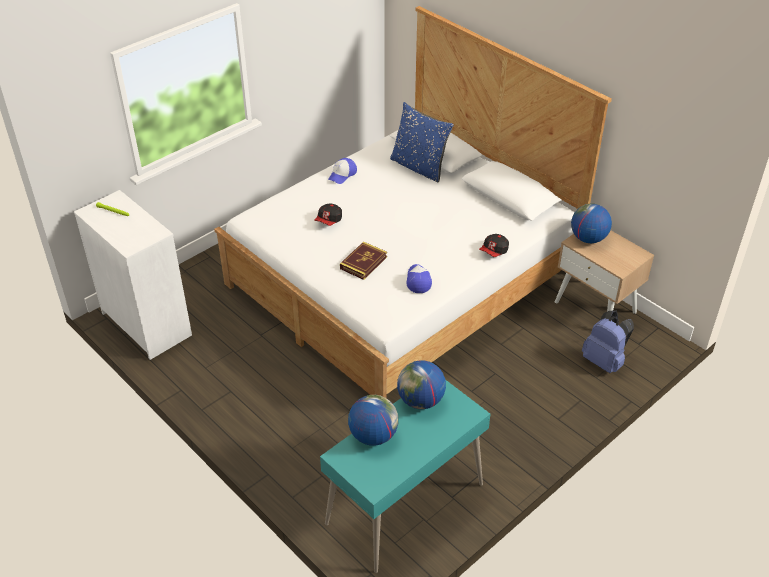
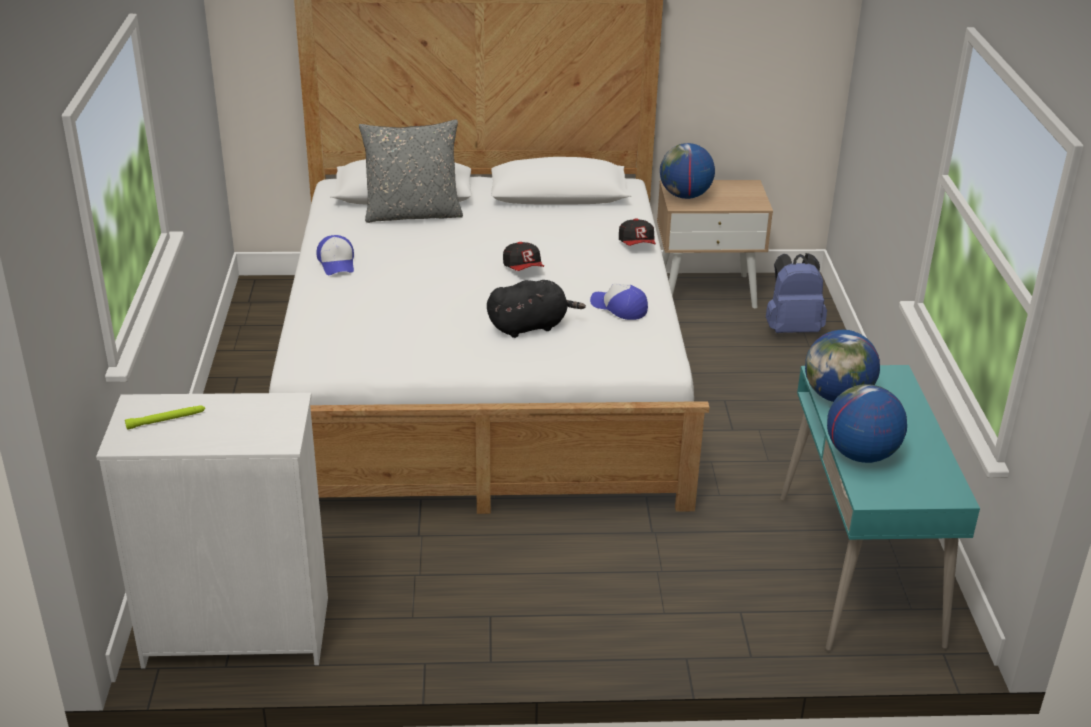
camera: 50 degrees left, 10 degrees down
(329, 220) = (415, 309): cap -> cap (523, 268)
(363, 263) = (530, 326): book -> black plush toy
(419, 167) = (413, 214): blue pillow -> grey pillow

